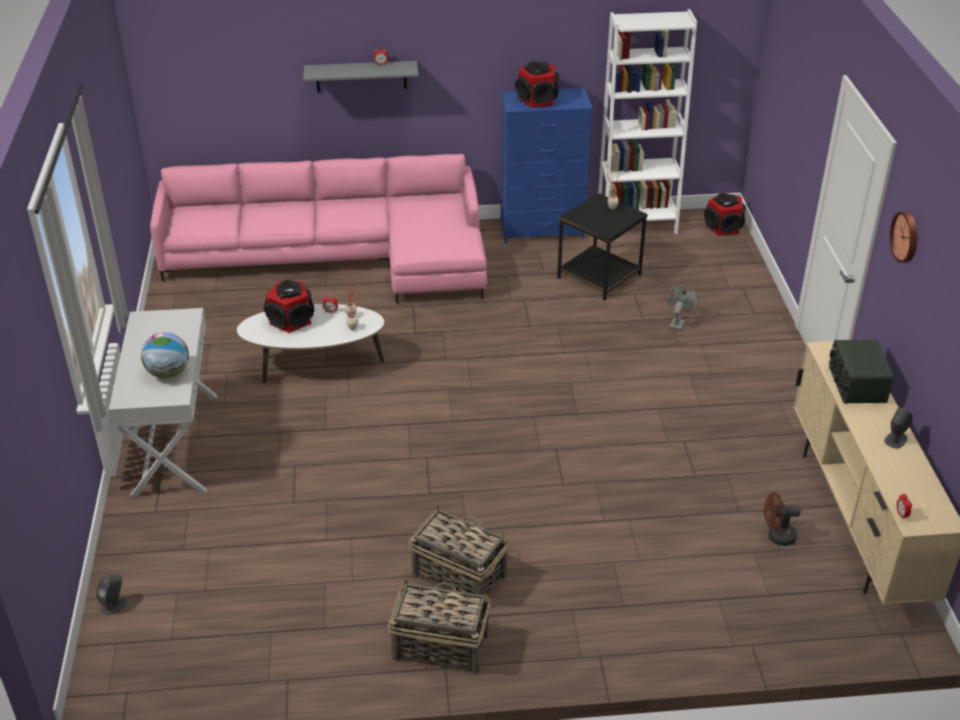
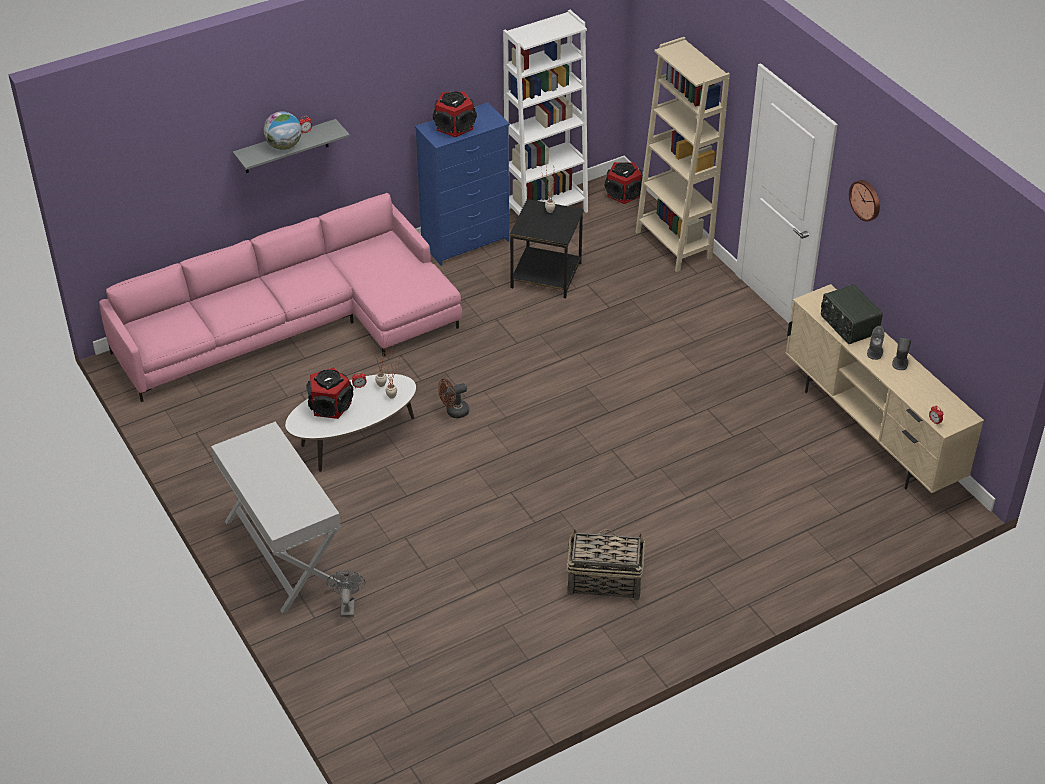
camera: 25 degrees left, 5 degrees up
(114, 604) = (343, 705): grey speaker -> grey speaker (875, 352)
(168, 373) = (297, 491): globe -> globe (284, 146)
(439, 646) = (626, 641): basket -> none
(678, 322) = (640, 301): grey fan -> grey fan (347, 605)
(745, 282) = (673, 245): none -> beige bookcase
(777, 536) = (821, 465): brown fan -> brown fan (454, 412)

